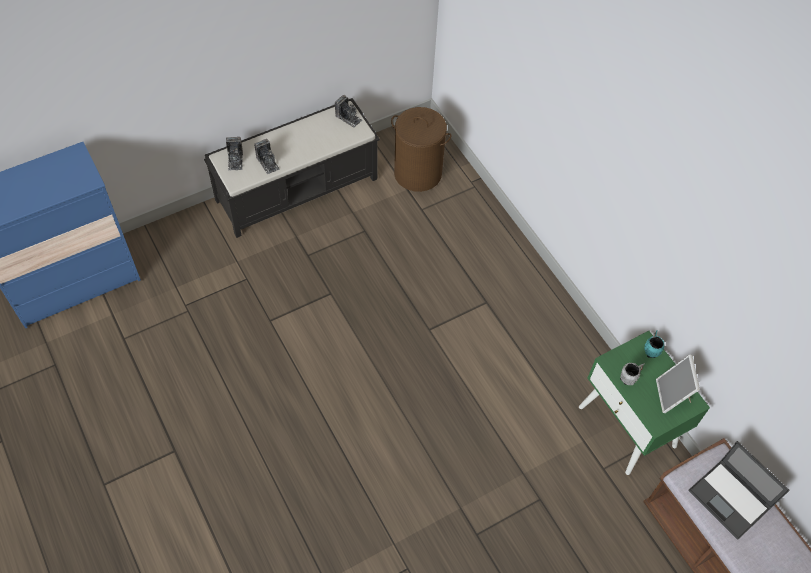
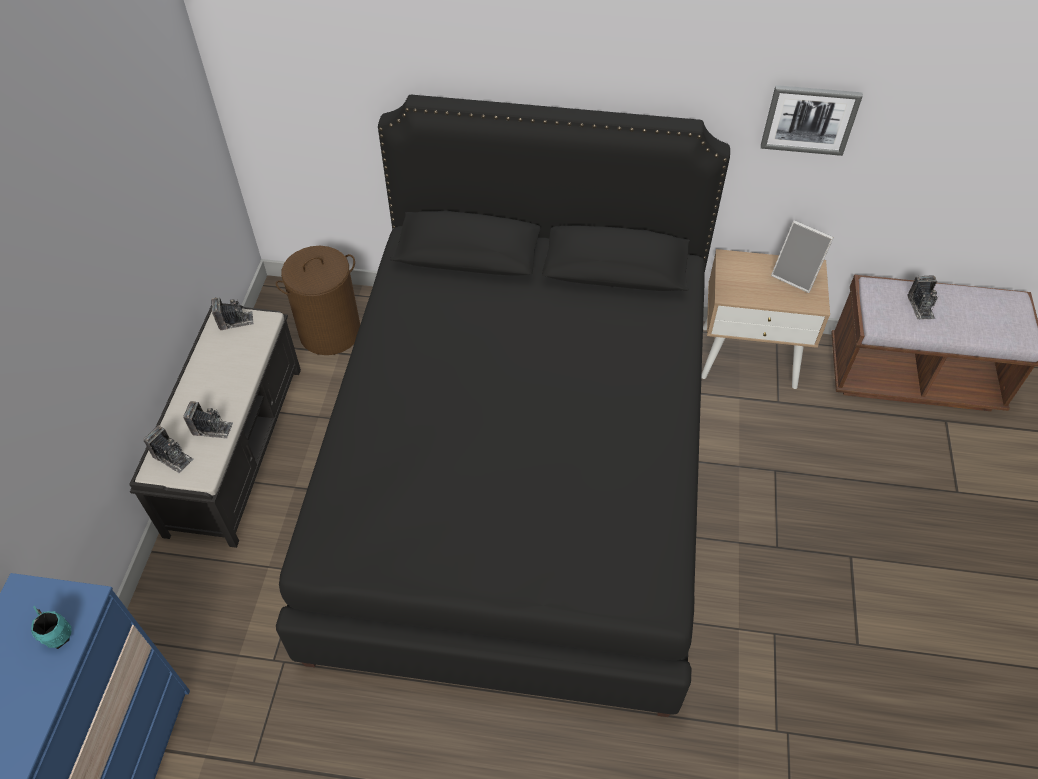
camera: 50 degrees left, 5 degrees down
(402, 345) = (518, 475): none -> black bed
(628, 426) = (749, 356): green nightstand -> beige nightstand
(630, 377) = (755, 292): grey mug -> none
(651, 349) = (737, 259): turquoise mug -> turquoise mug (56, 633)
(729, 290) = (809, 119): none -> picture
(730, 499) = (921, 306): laptop -> camera

